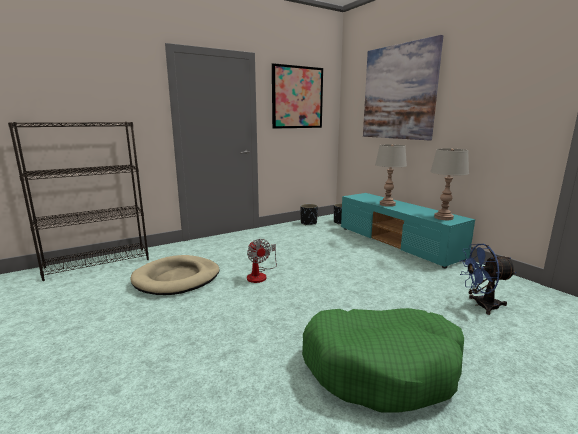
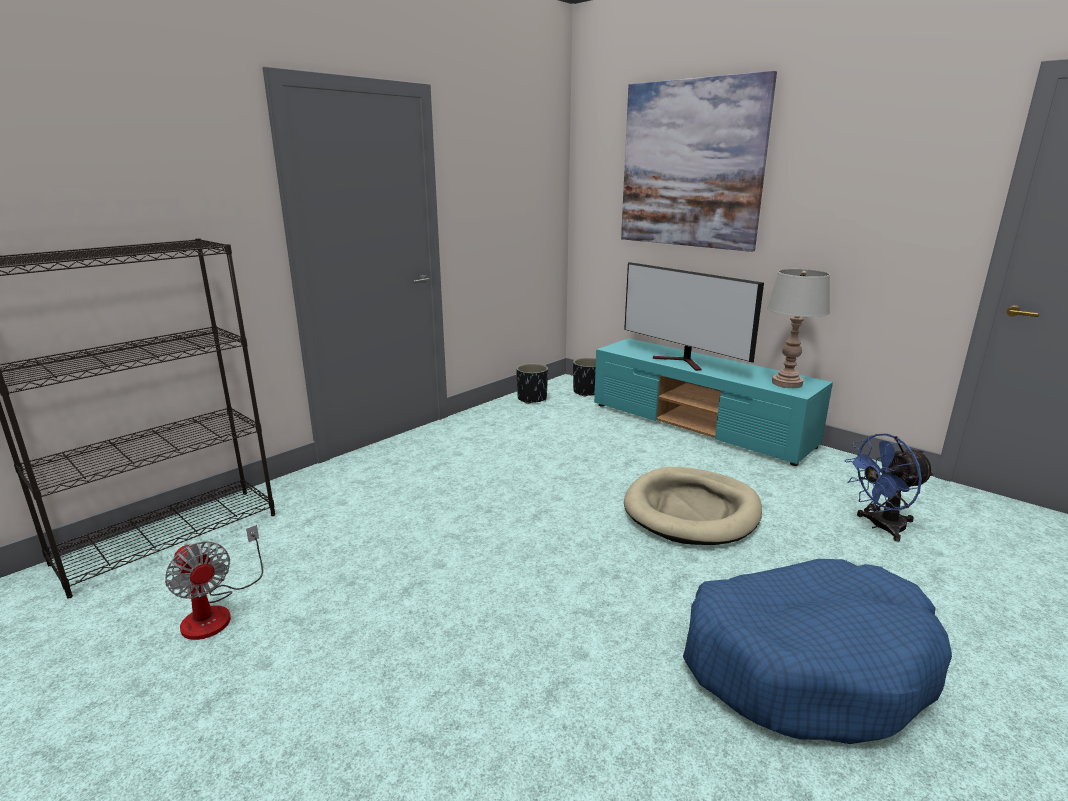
camera: 15 degrees left, 5 degrees up
(177, 278) = (361, 549): beige dog bed -> beige dog bed (692, 511)
(260, 275) = (512, 519): fan -> fan (216, 611)
(297, 97) = (503, 169): picture -> none
(381, 367) = (806, 664): green dog bed -> blue dog bed
(387, 204) = (683, 362): grey table lamp -> television

